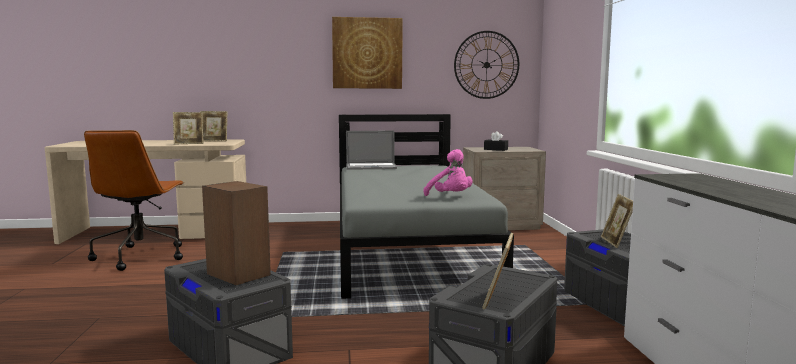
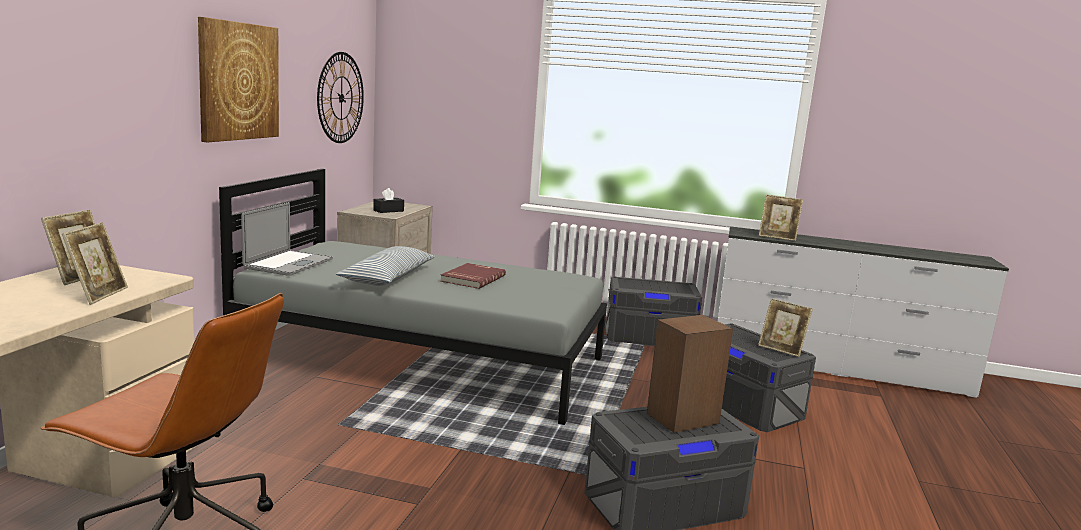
camera: 70 degrees left, 5 degrees up
(378, 177) = (388, 277): none -> pillow
(414, 186) = (472, 278): none -> red book
(450, 197) = (549, 281): pink plush toy -> none
(616, 242) = (655, 288): picture frame -> picture frame (777, 237)

